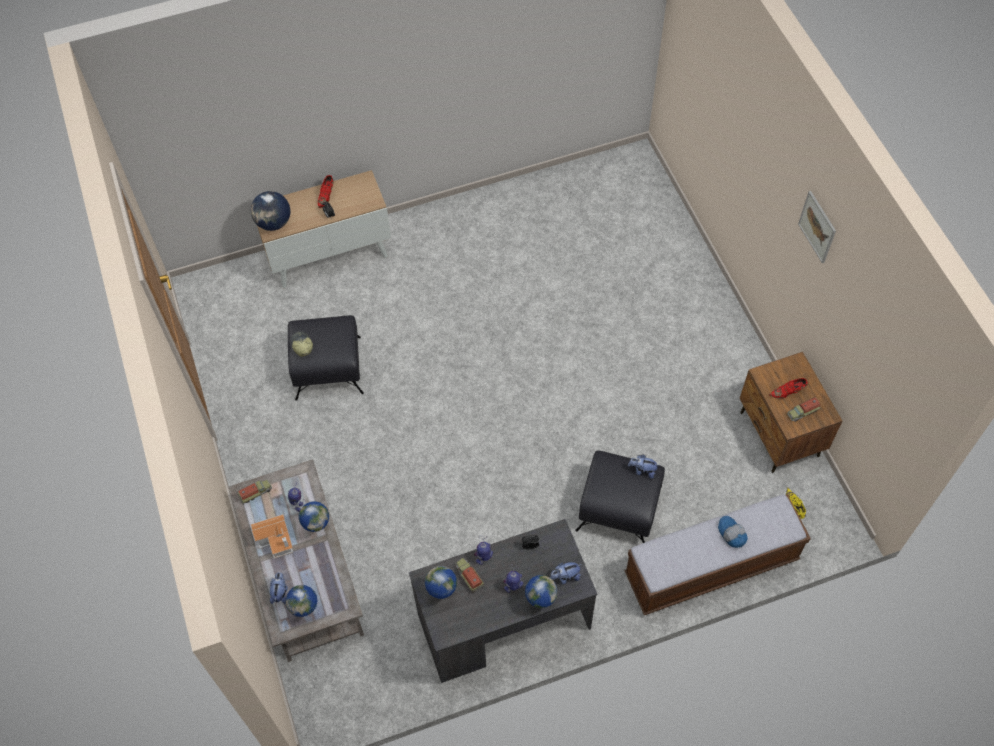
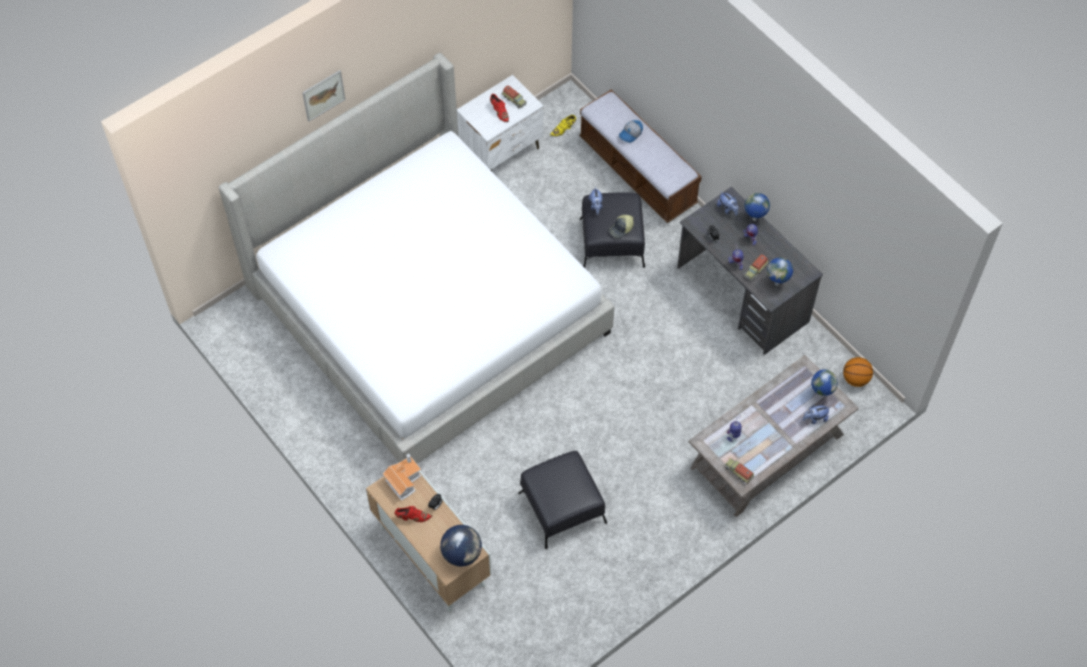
camera: 110 degrees left, 0 degrees up
(277, 540) = (772, 439): toy house -> toy house (403, 480)
(301, 345) = (575, 499): cap -> cap (621, 229)
(318, 527) = (748, 412): globe -> none
(348, 705) = (855, 379): none -> basketball
(590, 315) = (428, 309): none -> bed
(779, 435) = (502, 150): brown nightstand -> white nightstand
(817, 227) = (418, 40): picture -> picture (323, 95)

